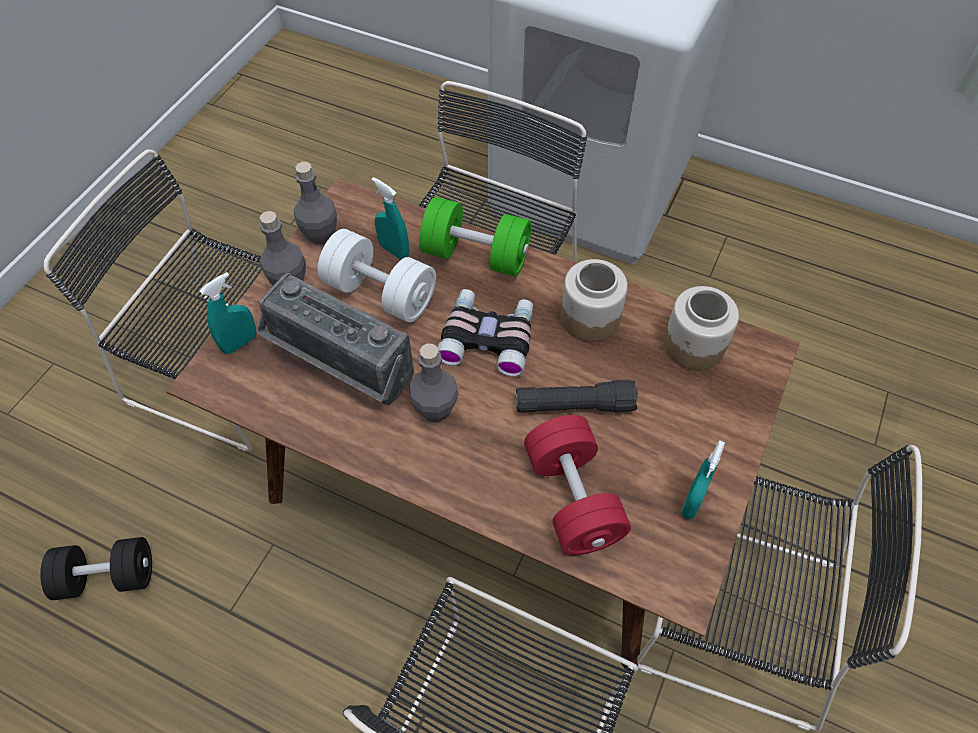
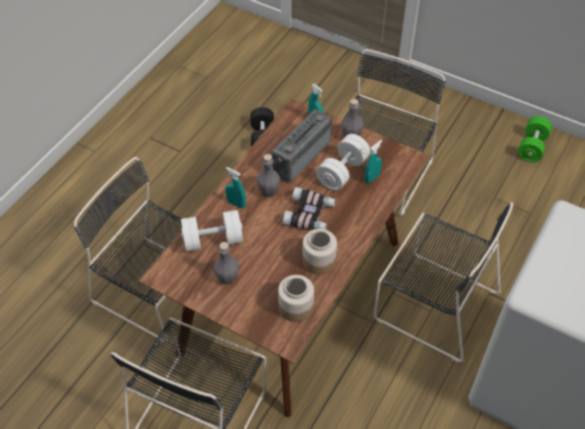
camera: 95 degrees right, 5 degrees down
(320, 235) = (384, 148): grey bottle -> grey bottle (227, 278)
(476, 255) = (367, 213): green dumbbell -> green dumbbell (532, 147)
(572, 498) = (213, 240): red dumbbell -> white dumbbell
(574, 406) = (263, 247): black flashlight -> none
(692, 502) = (202, 288): turquoise spray bottle -> turquoise spray bottle (236, 204)

